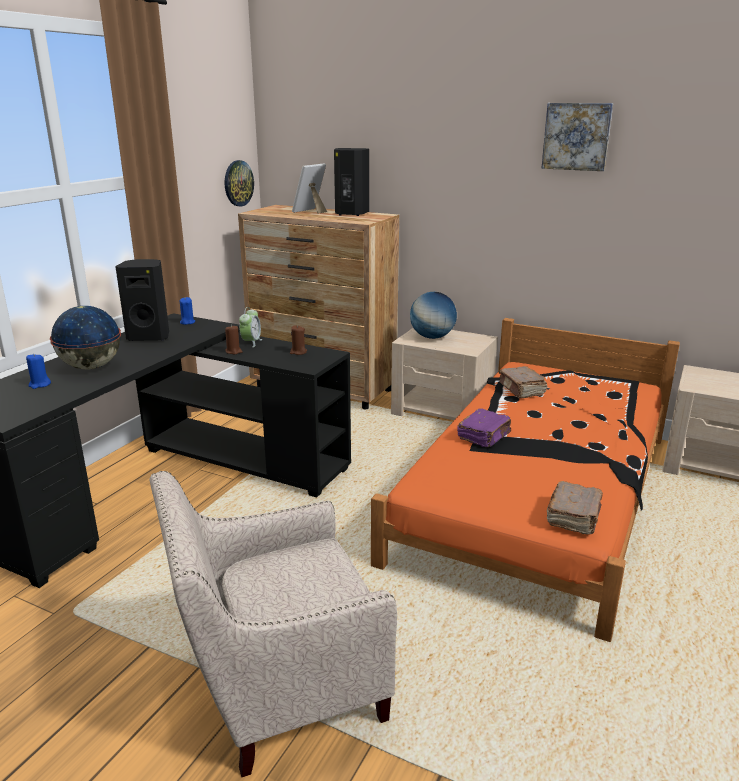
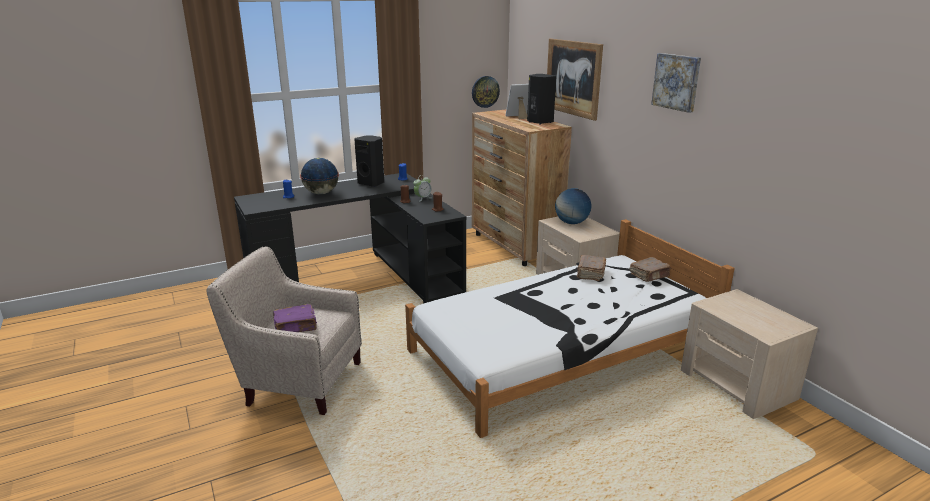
camera: 35 degrees right, 0 degrees up
(392, 149) = (573, 78): none -> picture
(484, 436) = (515, 293): purple book -> purple book (296, 327)
(538, 494) = (562, 350): orange bed -> white bed
(574, 517) = (491, 351): brown book -> brown book (649, 275)

